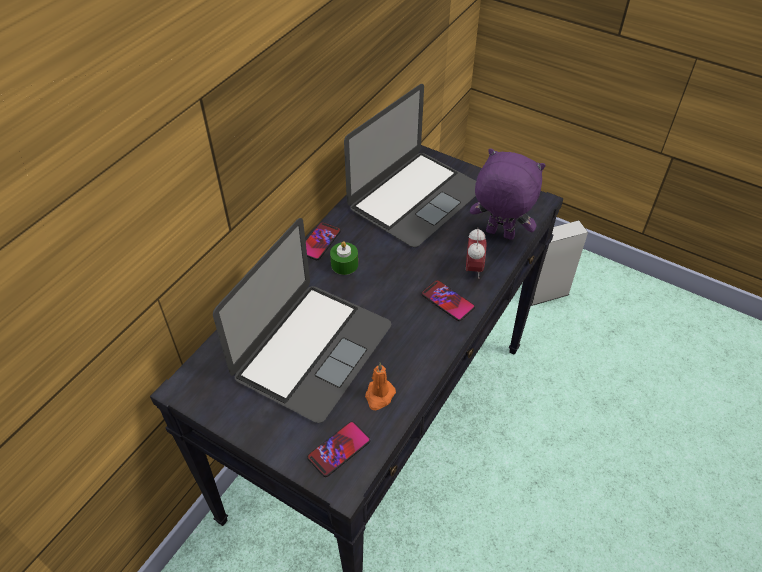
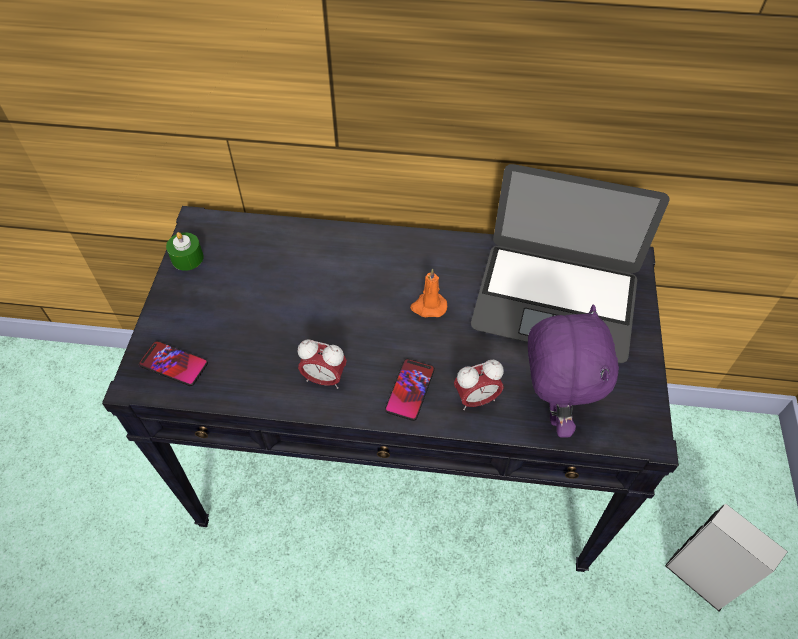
camera: 65 degrees right, 5 degrees up
(312, 350) = (282, 296): laptop -> none
(319, 242) = (429, 242): phone -> none
(344, 264) = (409, 276): green candle -> green candle (187, 258)
(379, 396) = (249, 373): orange candle -> orange candle (428, 307)
(411, 348) = (324, 378): none -> alarm clock

